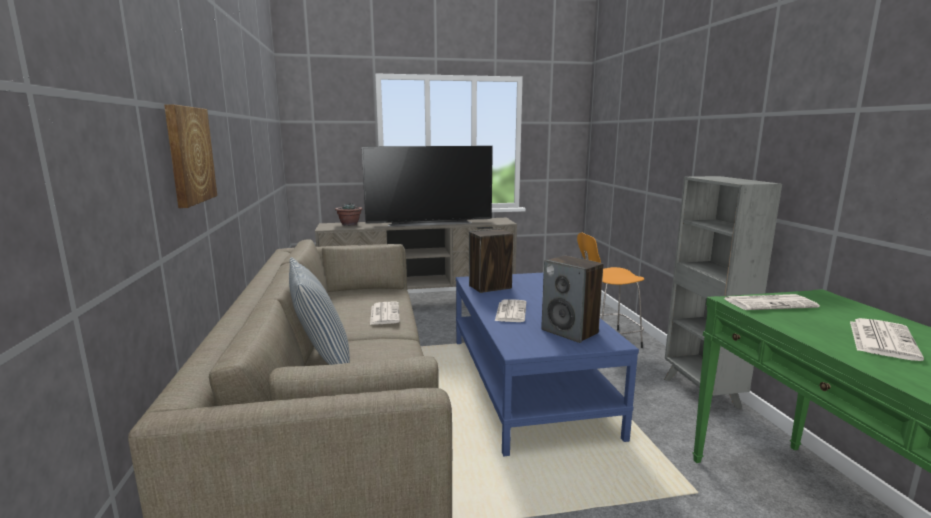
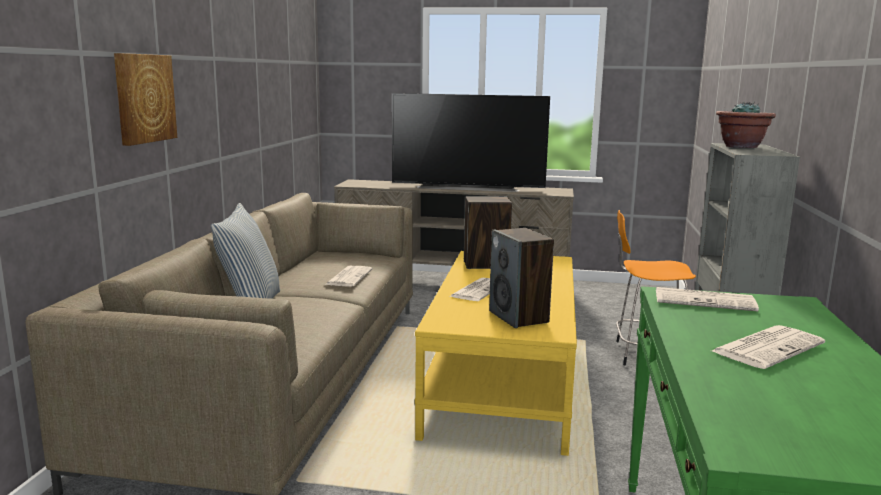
camera: 20 degrees right, 0 degrees up
(349, 224) = (378, 182): potted plant -> potted plant (741, 147)
(526, 383) = (503, 381): blue coffee table -> yellow coffee table

